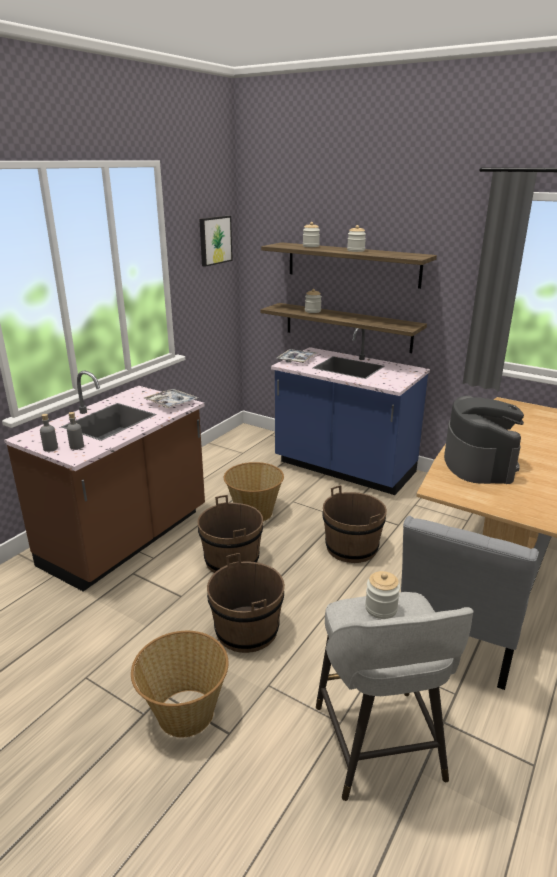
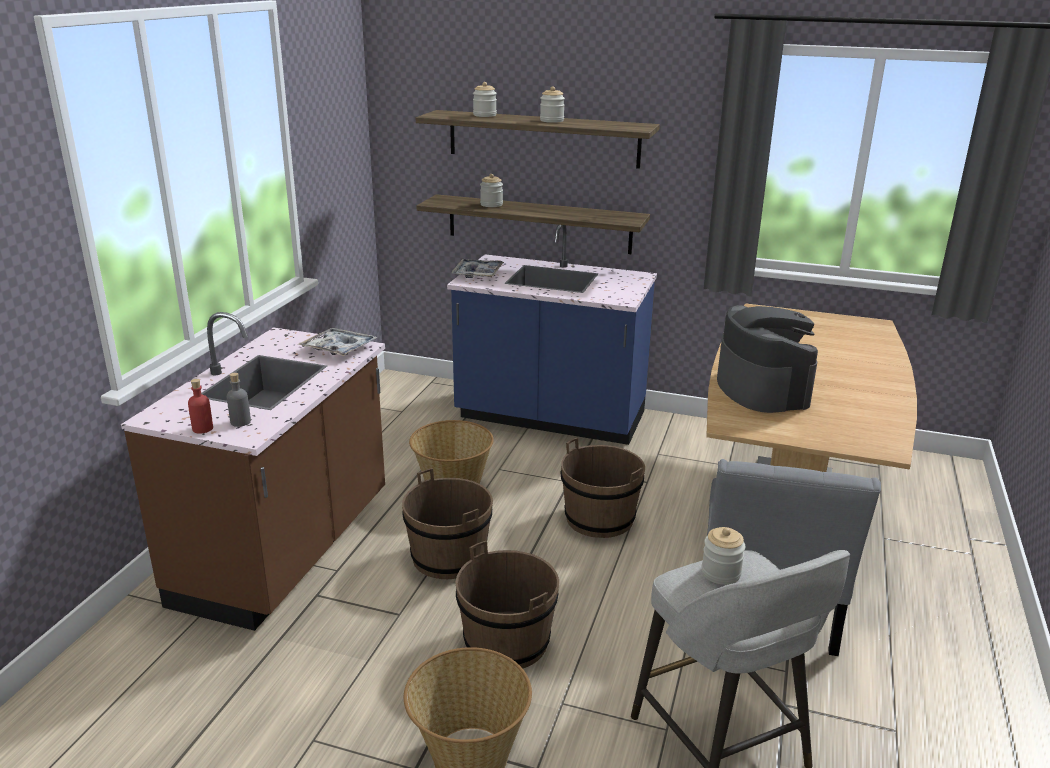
camera: 15 degrees left, 0 degrees up
(50, 448) = (202, 428): grey bottle -> red bottle
(214, 240) = (342, 110): picture -> none

